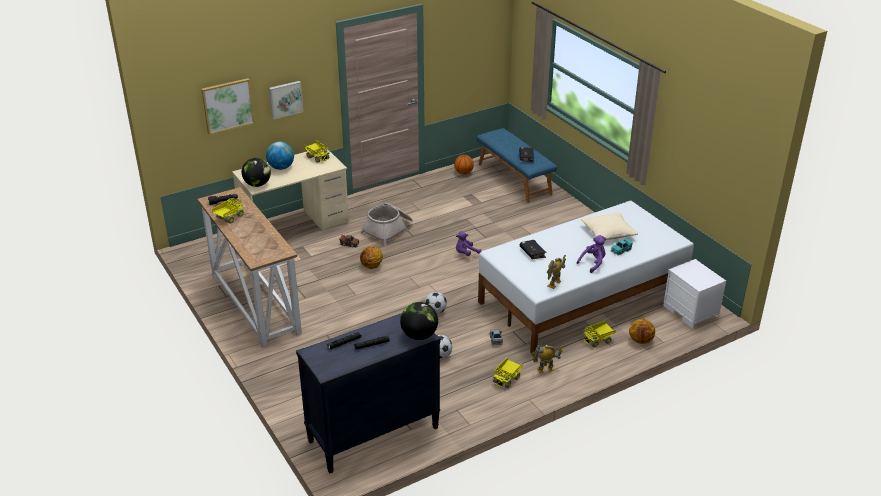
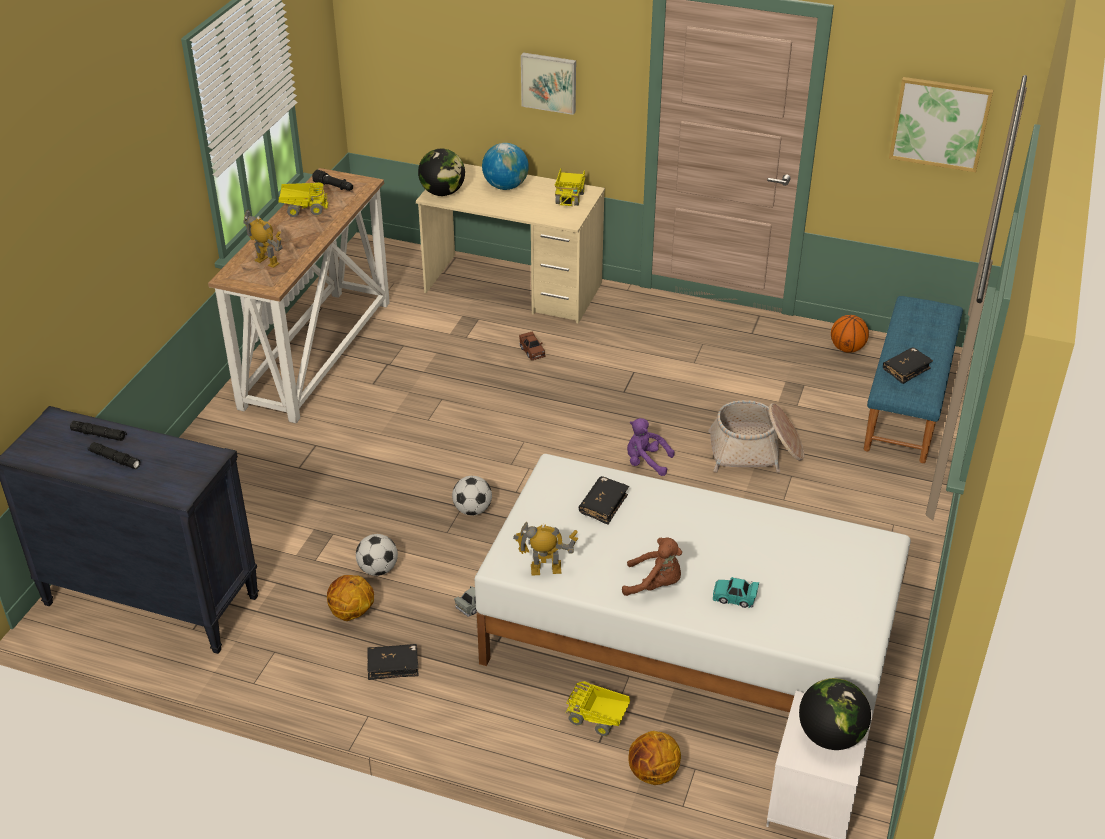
camera: 50 degrees right, 5 degrees up
(228, 105) = (455, 56): picture -> picture (940, 123)
(371, 266) = (506, 397): basketball -> basketball (351, 613)
(388, 230) = (608, 364): basket -> basket (755, 452)
(419, 335) = (175, 489): globe -> globe (830, 736)
(507, 379) = (393, 666): toy truck -> black book
(545, 370) = (457, 696): toy robot -> toy robot (267, 262)
(593, 263) = (655, 584): purple plush toy -> brown plush toy
(608, 233) = (768, 558): beige pillow -> none

